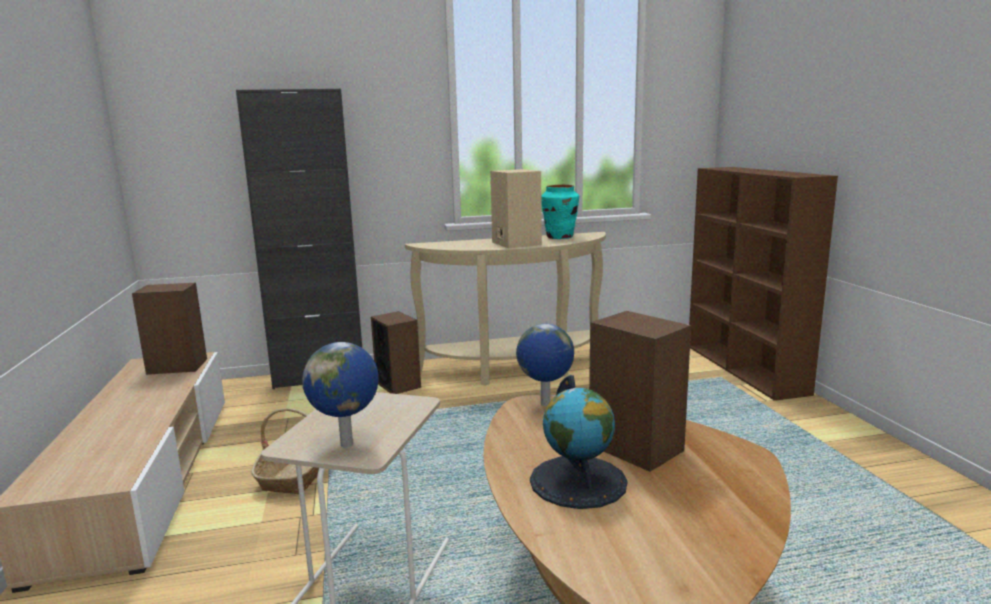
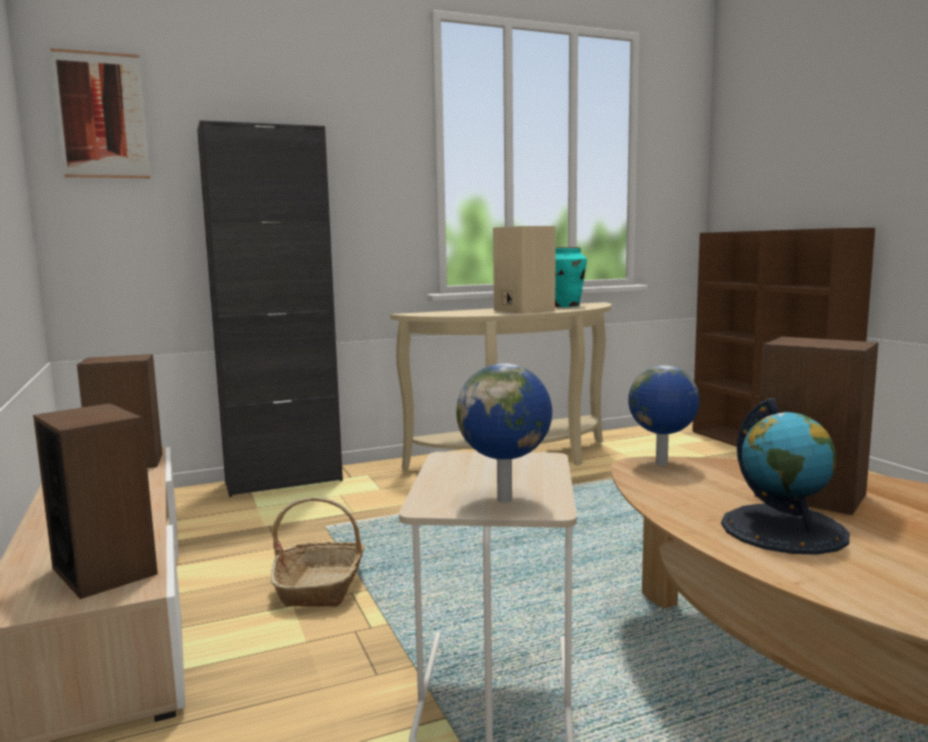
camera: 10 degrees left, 5 degrees down
(167, 85) = (102, 115): none -> picture
(398, 385) = (388, 483): speaker -> speaker (105, 571)

